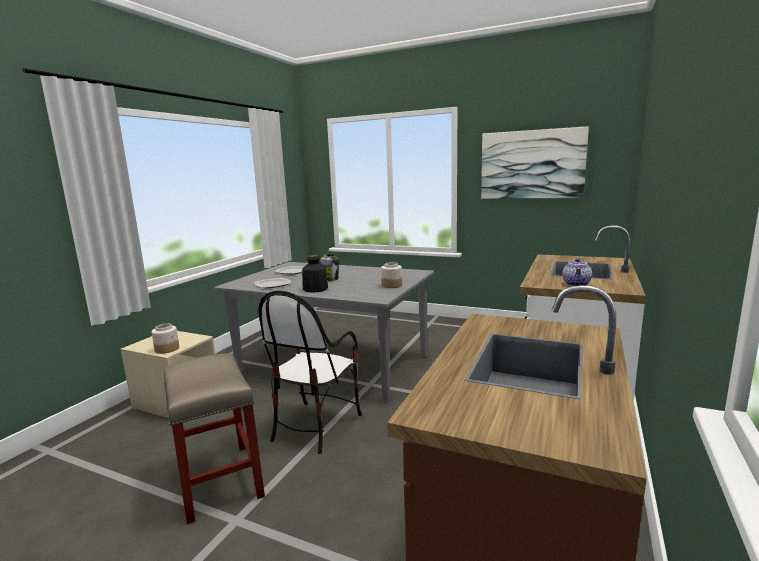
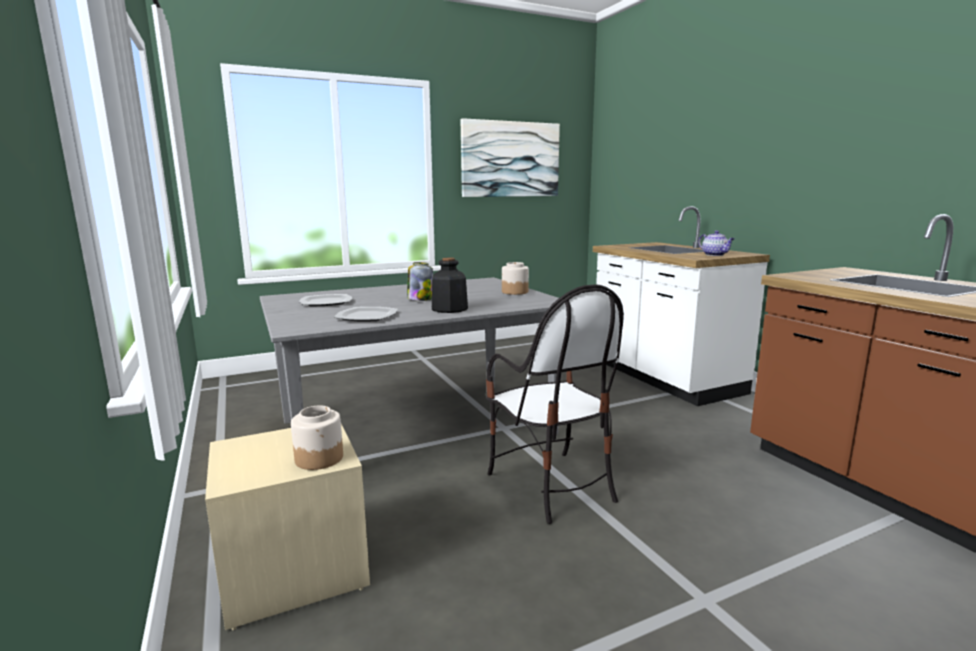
camera: 50 degrees left, 0 degrees up
(219, 480) = (598, 590): beige stool -> none

